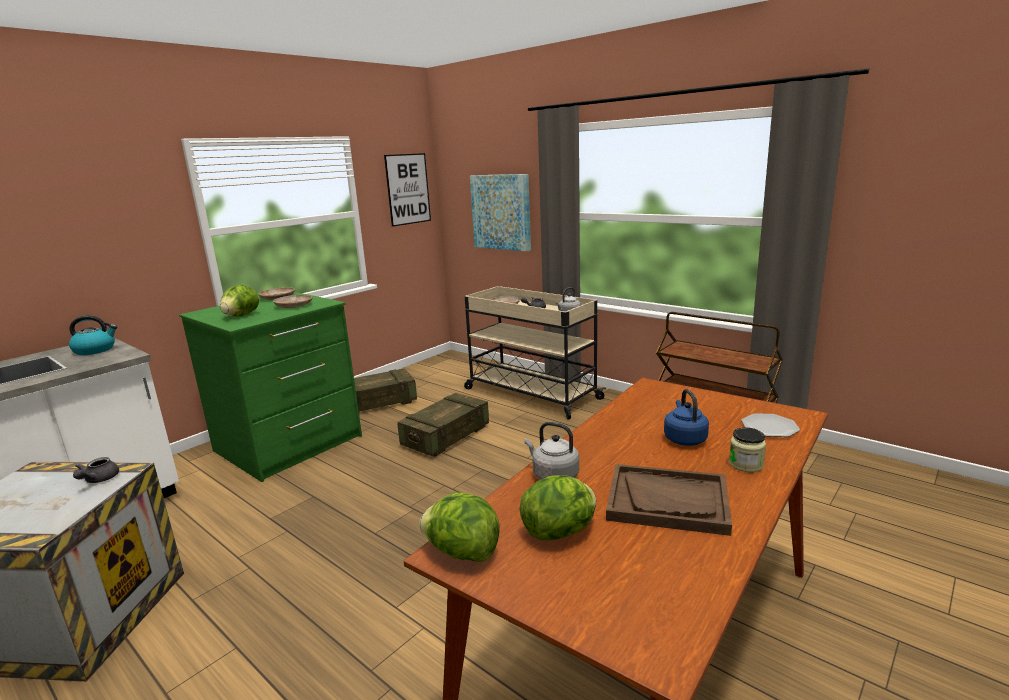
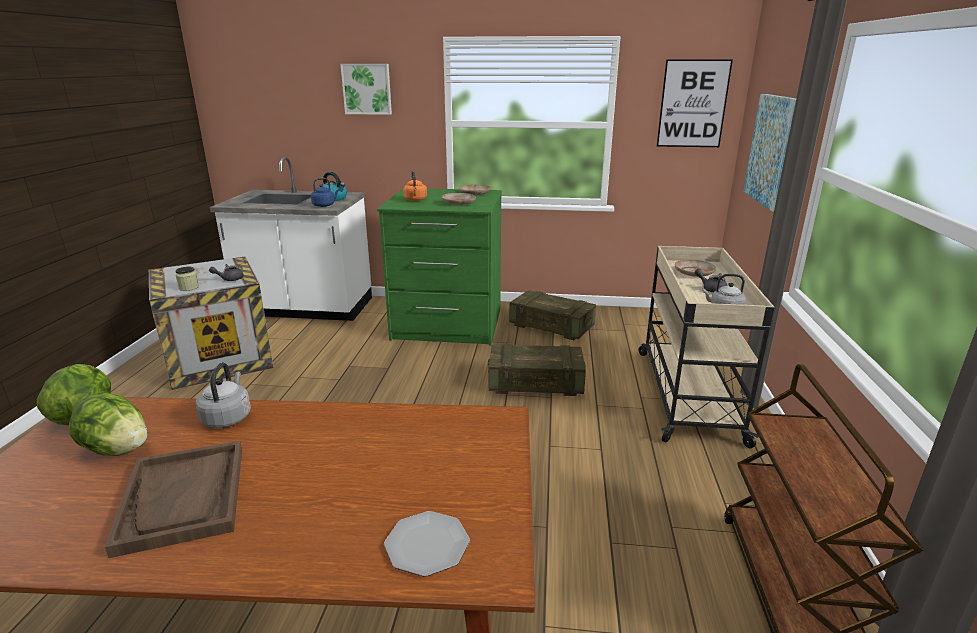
camera: 55 degrees right, 5 degrees up
(89, 204) = (367, 89): none -> picture
(241, 315) = (415, 200): lettuce -> orange kettle
(684, 438) = (350, 477): blue kettle -> blue kettle (325, 205)
(746, 464) = (294, 541): jar -> jar (189, 287)

